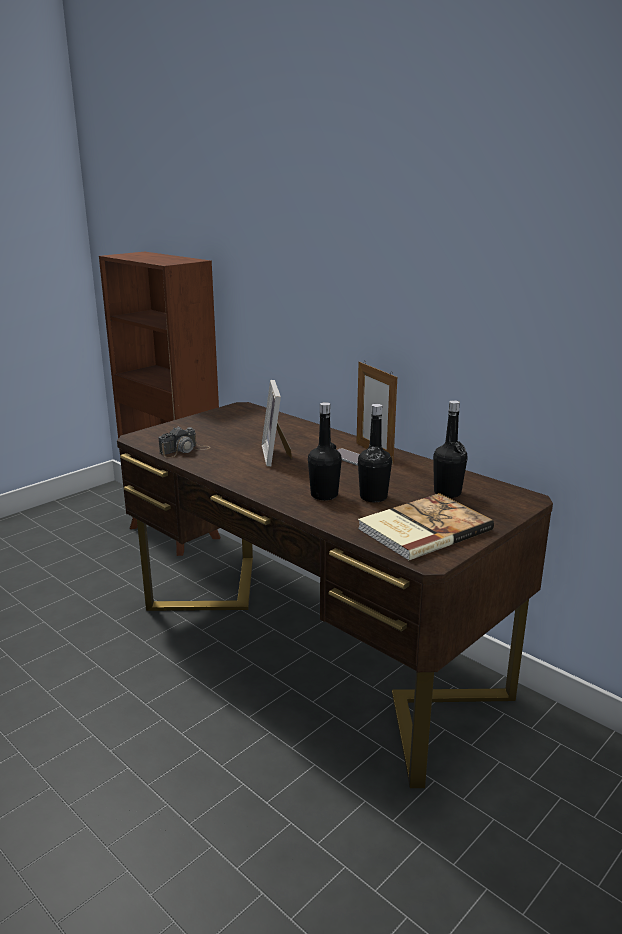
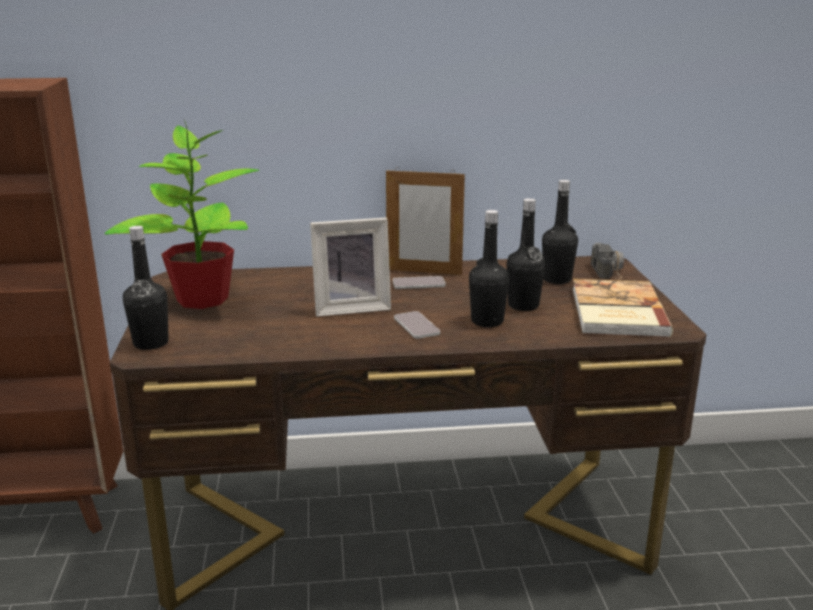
camera: 50 degrees left, 0 degrees up
(152, 434) = (151, 343): none -> black bottle
(185, 450) = (244, 342): camera -> camera (607, 269)
(225, 421) = (201, 299): none -> potted plant
(277, 455) = (351, 307): picture frame -> picture frame turned 45 degrees counterclockwise
(280, 479) = (416, 326): none -> phone

